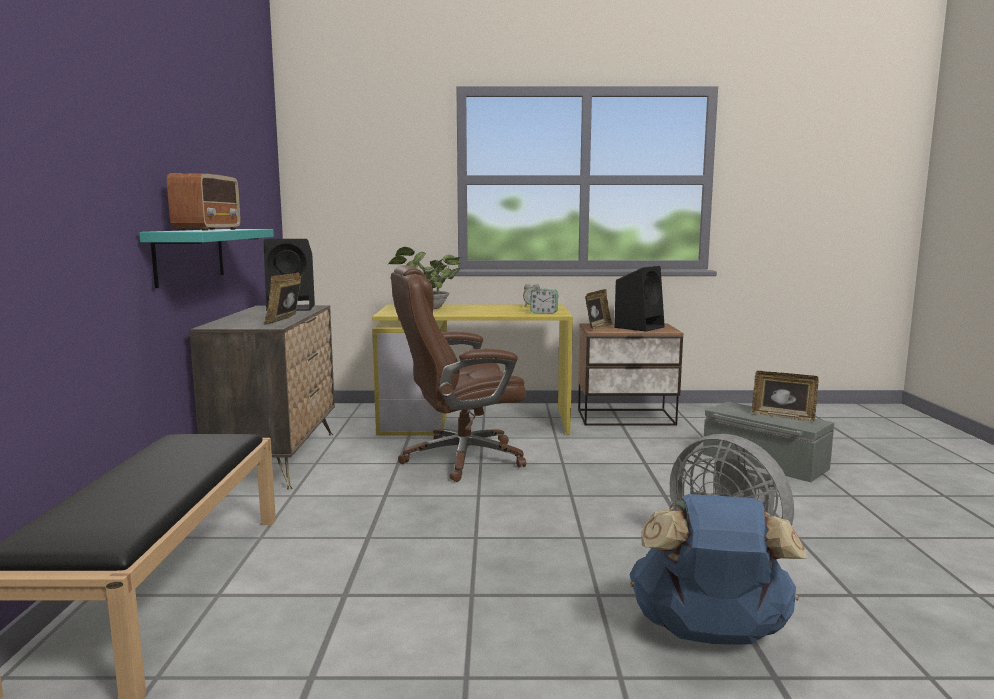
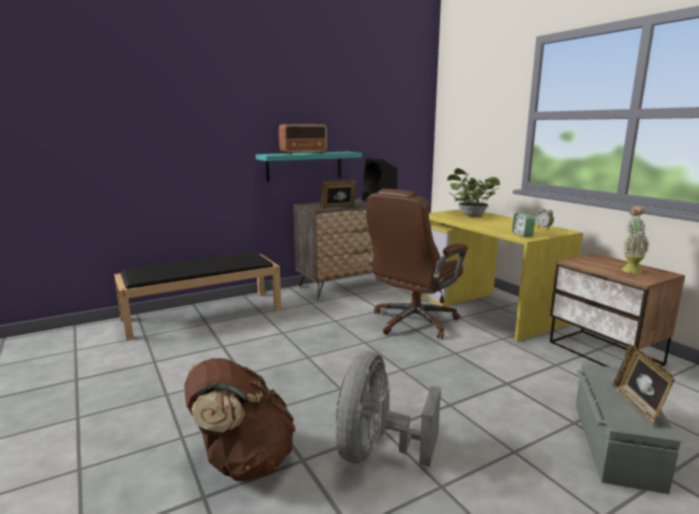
camera: 60 degrees right, 5 degrees up
(460, 458) = (413, 322): brown office chair -> brown office chair turned 90 degrees counterclockwise
(597, 327) = (589, 259): picture frame -> none
(639, 327) = (630, 269): black speaker -> potted plant
(709, 635) = (242, 461): blue backpack -> brown backpack

